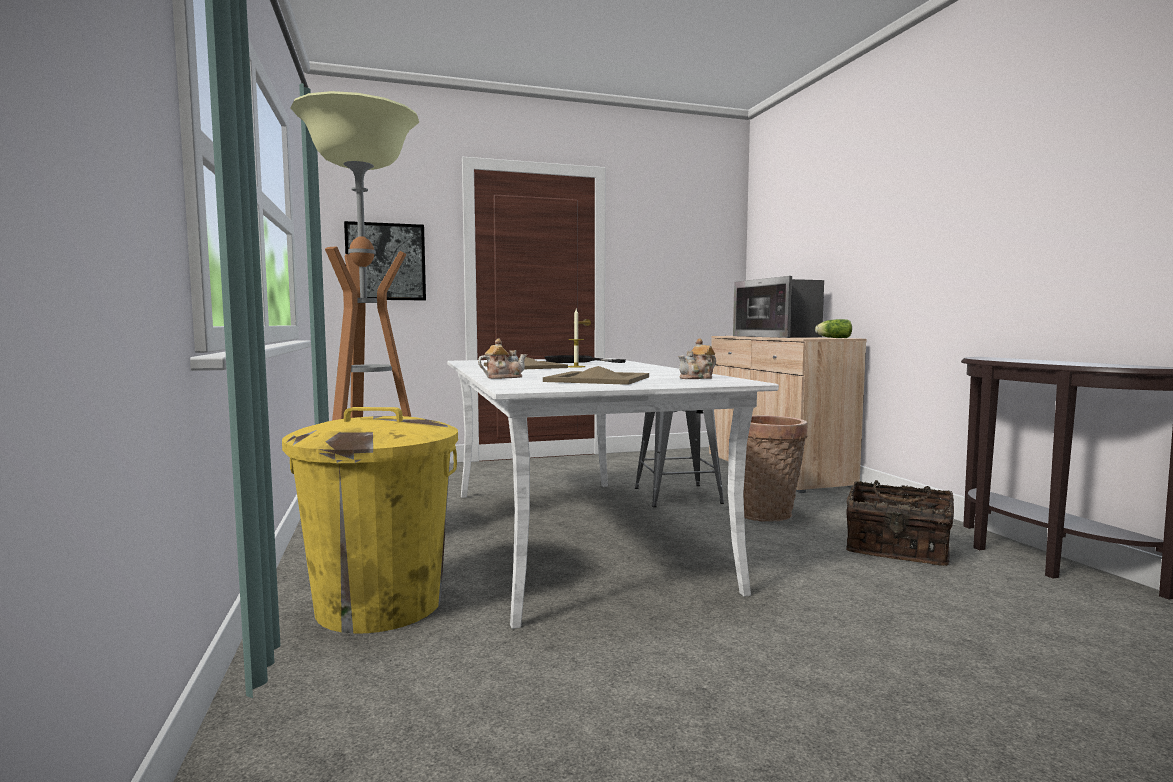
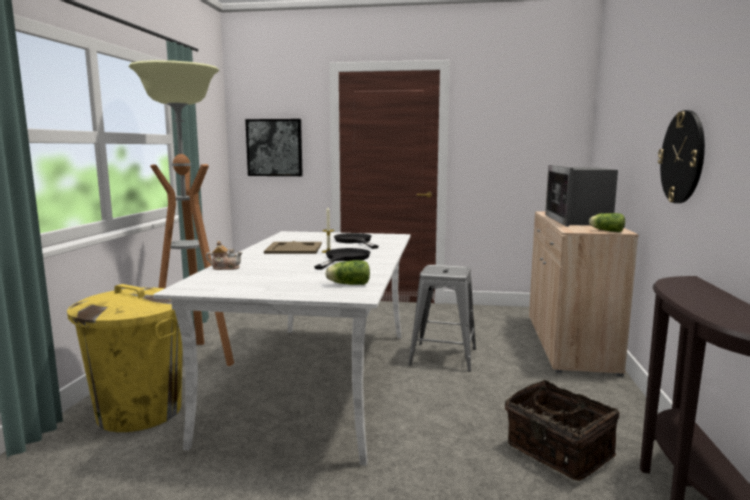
camera: 25 degrees right, 5 degrees up
(597, 379) = (271, 278): beige tray -> none
(616, 369) = (344, 258): none -> black frying pan
(697, 378) = (347, 284): teapot -> lettuce
(768, 514) = (492, 390): basket -> none
(933, 252) = (682, 157): none -> wall clock

